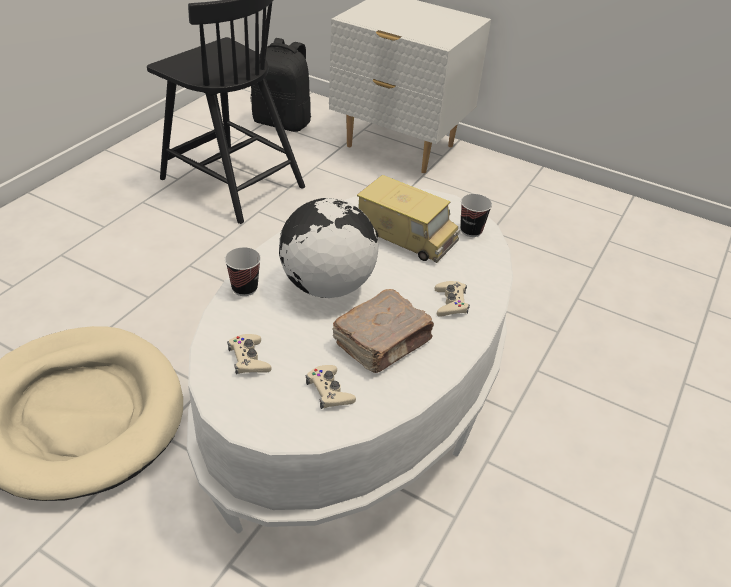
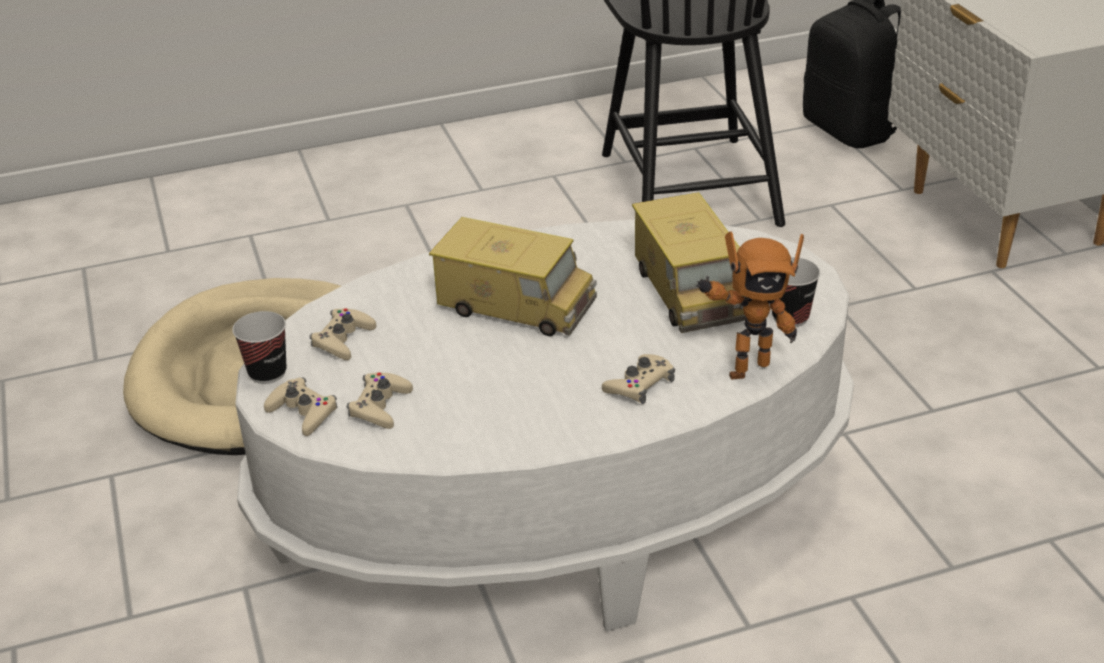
camera: 45 degrees right, 5 degrees down
(244, 288) = (426, 271): cup -> cup (267, 373)
(286, 422) = (303, 412): none -> beige game controller
(326, 286) = (516, 305): globe -> toy truck
(383, 342) = (500, 388): brown book -> none
(485, 268) = (745, 367): none -> toy robot

